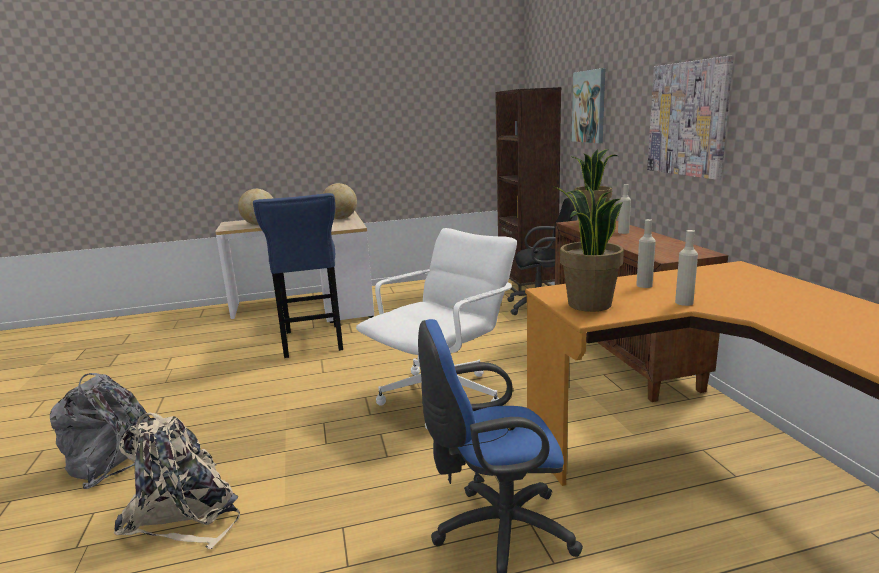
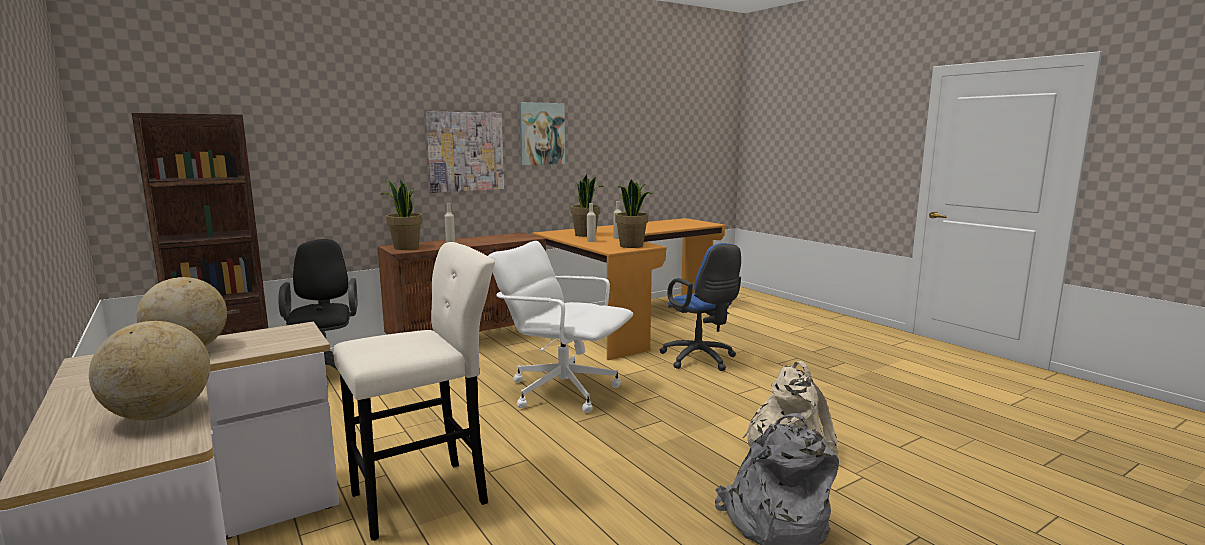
camera: 110 degrees left, 5 degrees down
(313, 343) = (427, 496): blue stool -> beige stool
(589, 106) = (311, 141): picture -> picture (541, 133)
(719, 286) = (586, 235): none -> potted plant

